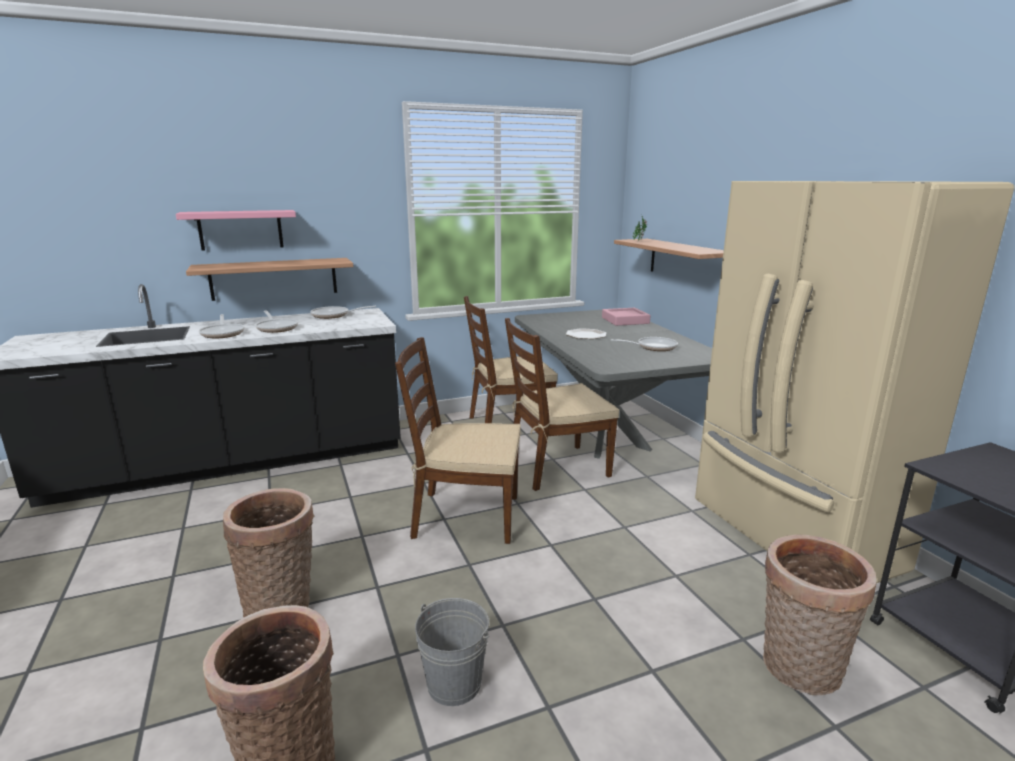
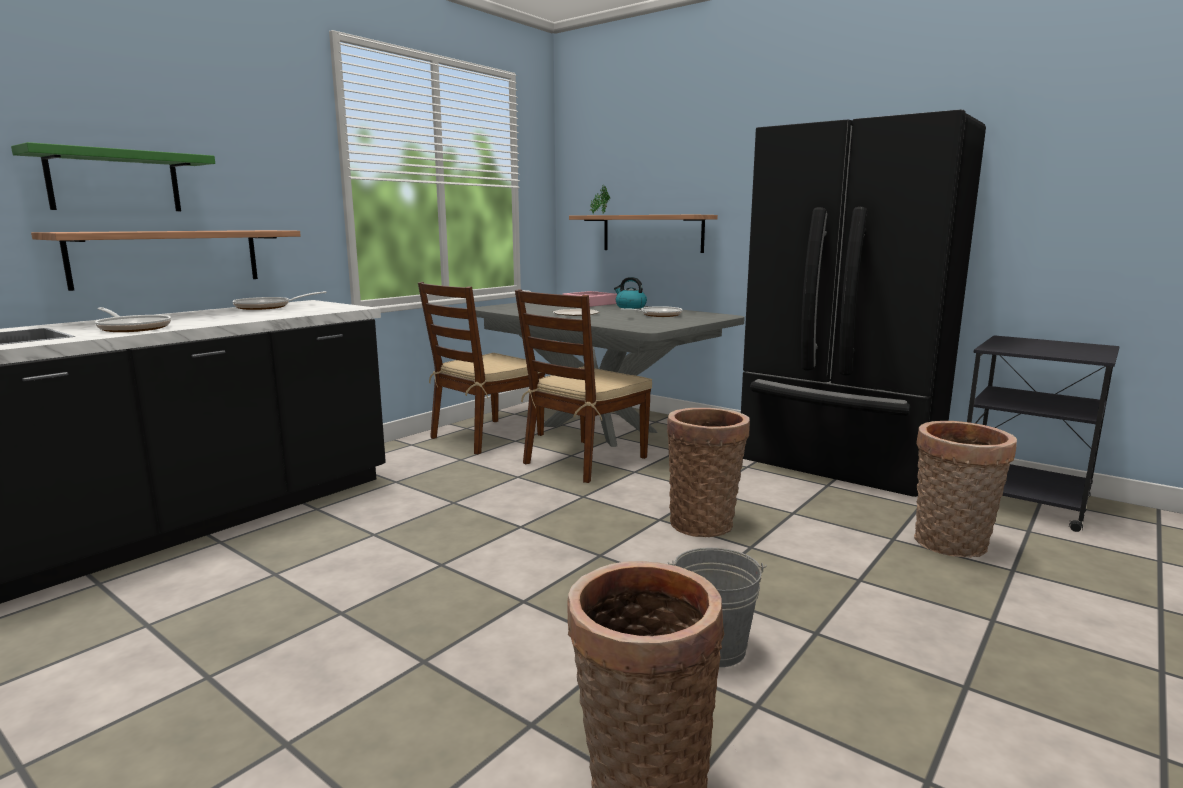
camera: 30 degrees left, 5 degrees down
(240, 230) = (114, 181): pink shelf -> green shelf
(277, 328) = (210, 319): frying pan -> none
(282, 605) = (425, 653): basket -> basket (703, 522)
(465, 516) = (542, 519): brown chair -> none
(651, 330) = (630, 307): none -> kettle
(787, 533) = (835, 465): beige fridge -> black fridge

